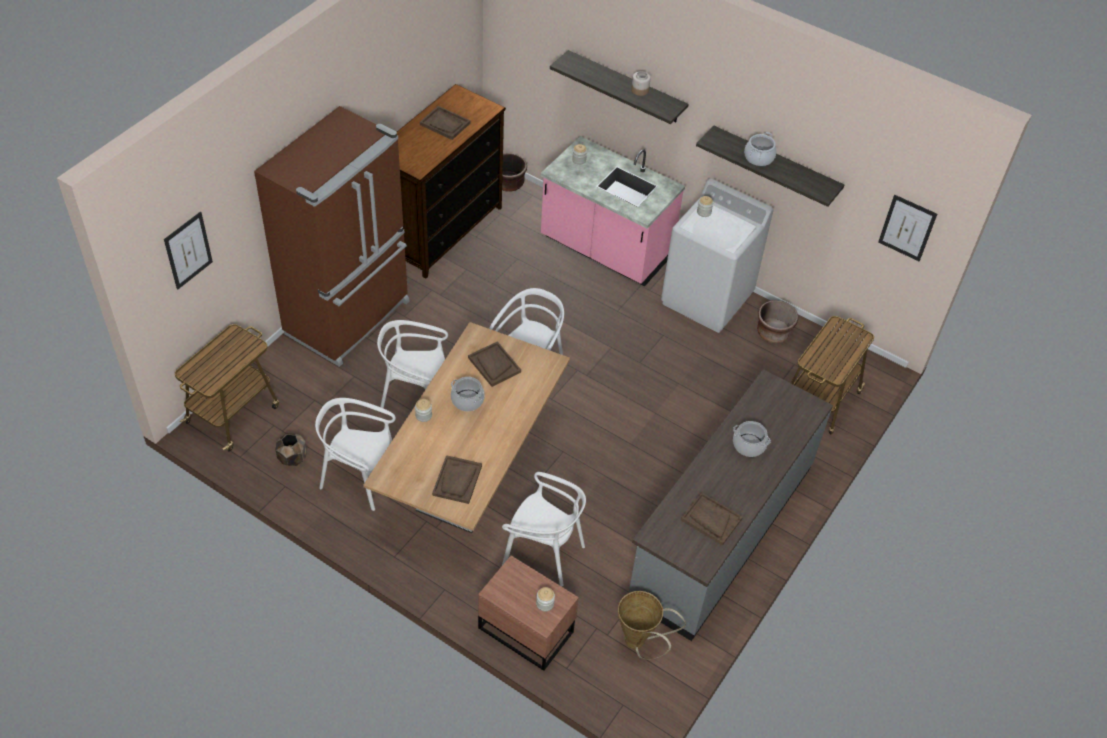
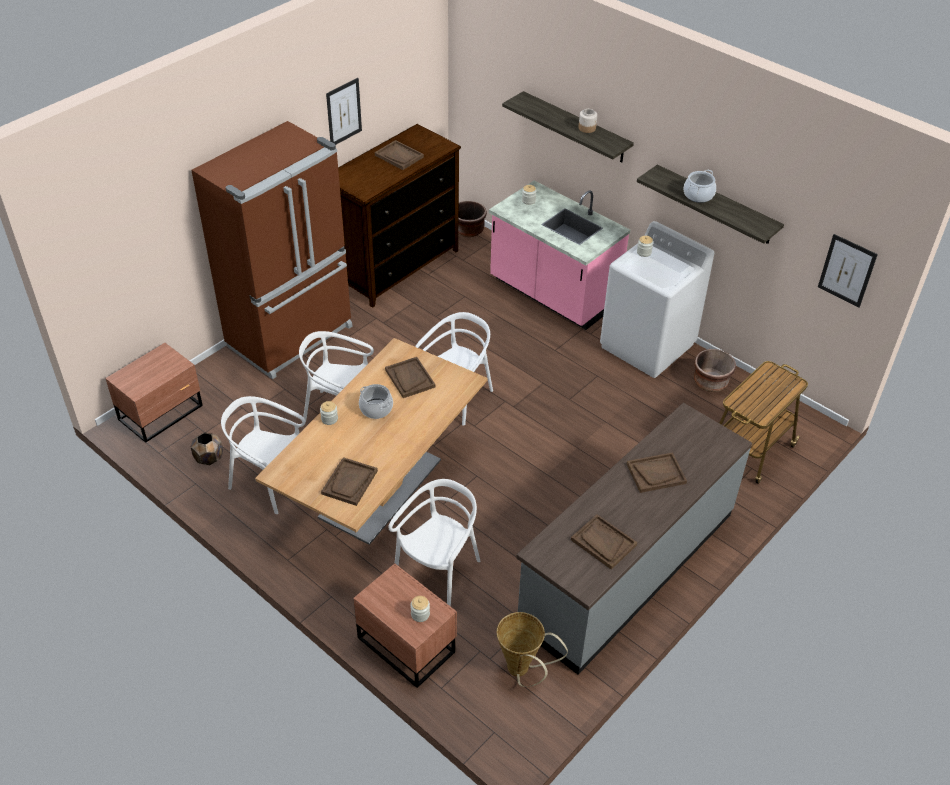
camera: 10 degrees right, 5 degrees down
(188, 250) = (117, 238): picture -> picture (344, 112)
(233, 413) = (162, 413): cart -> brown nightstand
(543, 553) = (439, 571): white chair -> white chair turned 90 degrees counterclockwise
(749, 445) = (656, 473): cooking pot -> brown tray

